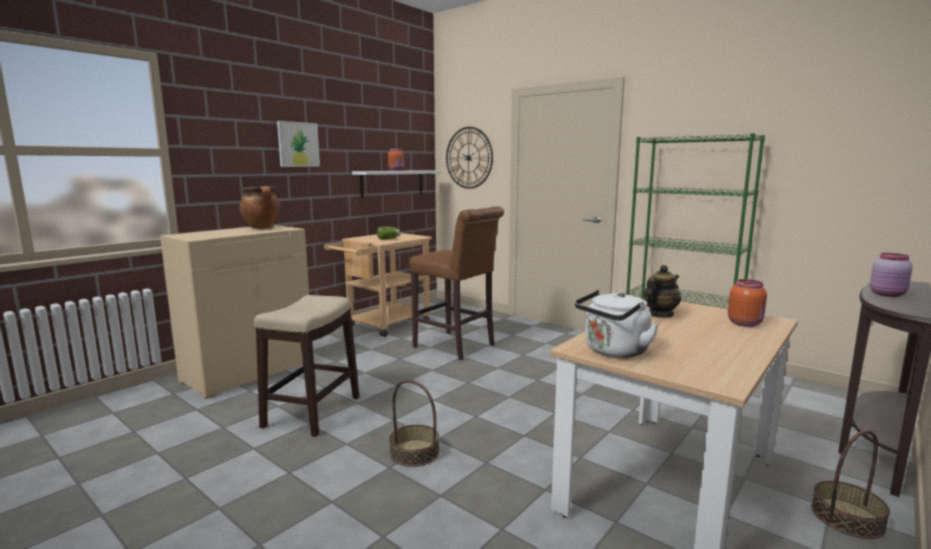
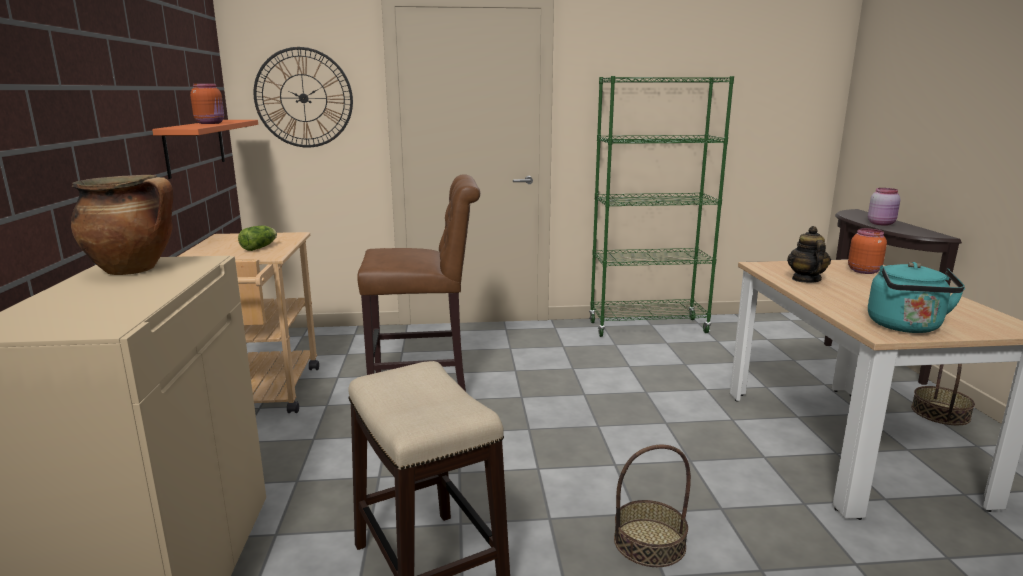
camera: 45 degrees left, 5 degrees up
(298, 144) = (79, 76): picture -> none
(392, 183) = (195, 146): white shelf -> orange shelf
(613, 351) = (906, 327): white kettle -> turquoise kettle

